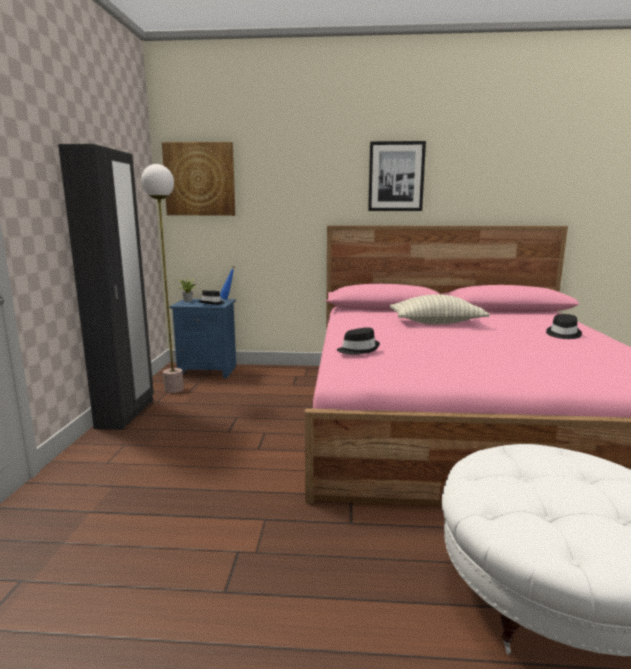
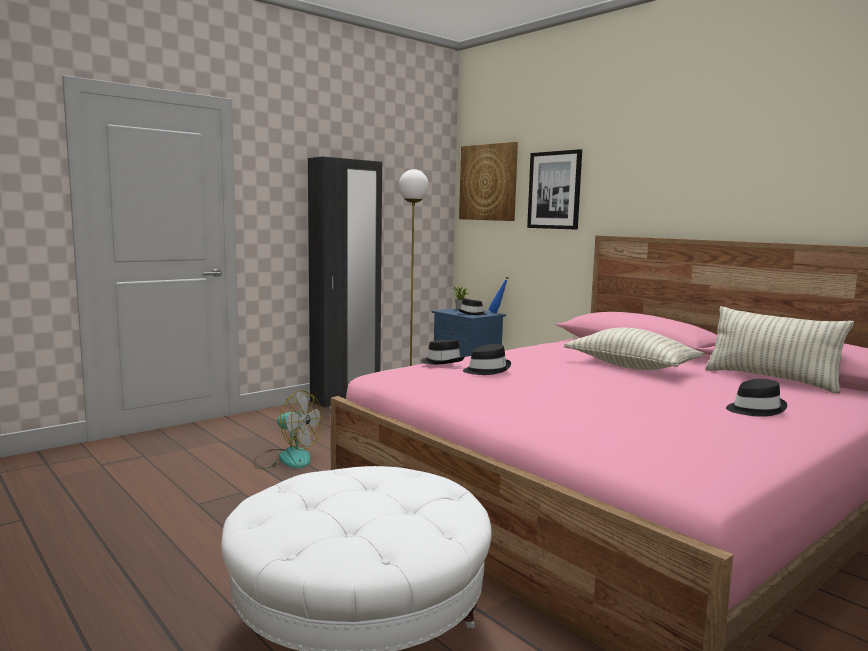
camera: 45 degrees right, 5 degrees down
(202, 495) = (287, 458): none -> fan
(396, 176) = (683, 173): picture -> picture (554, 190)
(408, 348) = (486, 370): none -> black hat
(503, 314) = (771, 379): none -> pillow

